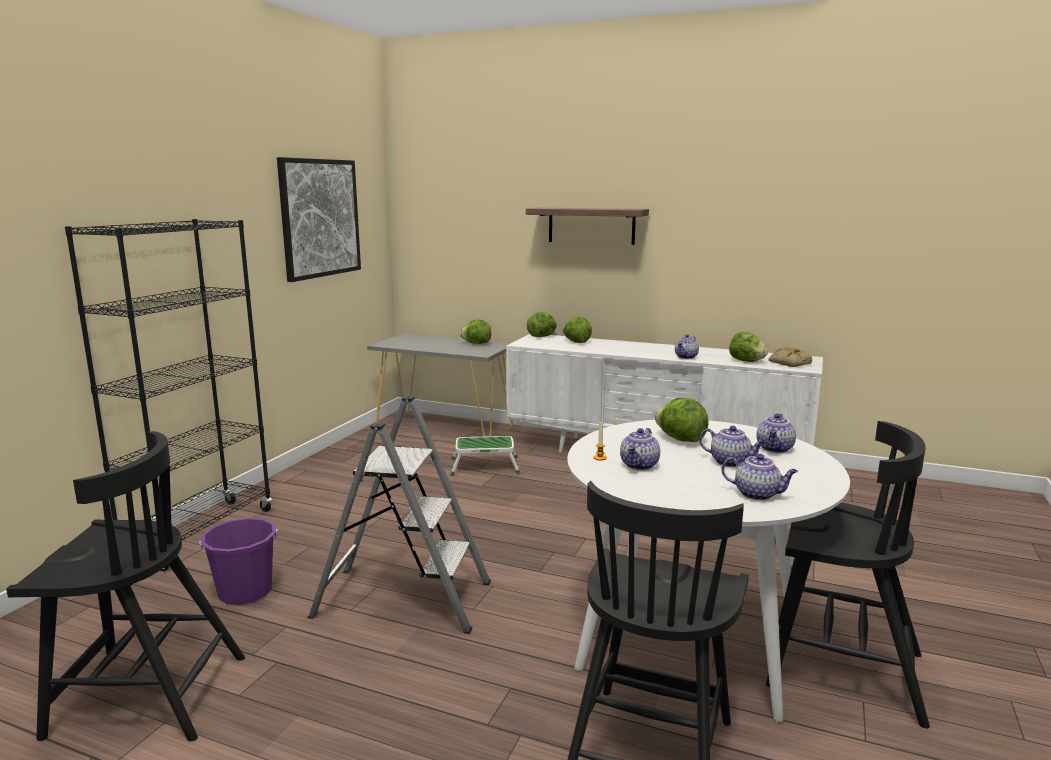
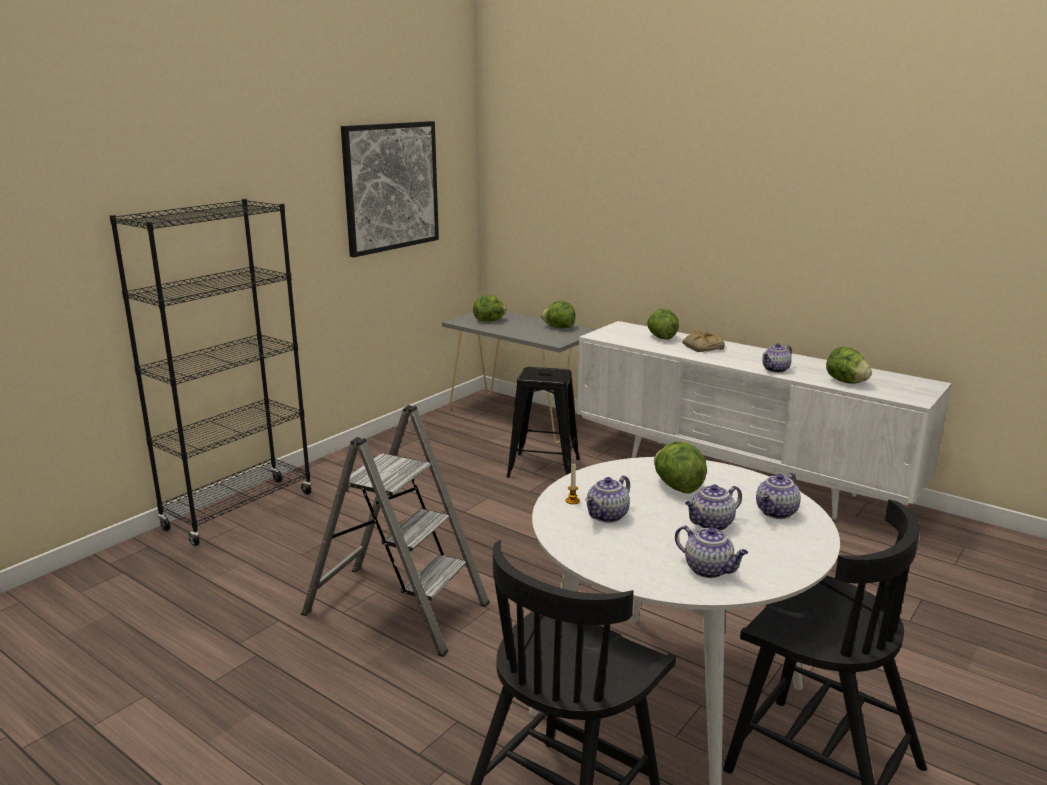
camera: 15 degrees right, 5 degrees up
(144, 695) = (137, 667): black chair -> none
(245, 592) = (256, 578): purple bucket -> none
(485, 466) = (543, 468): green step ladder -> black stool
(542, 336) = (627, 327): lettuce -> lettuce (490, 321)
(591, 225) = (689, 203): shelf -> none
(731, 462) = (711, 524): teapot -> teapot turned 105 degrees clockwise
(788, 363) = (898, 388): bread -> bread (701, 347)

